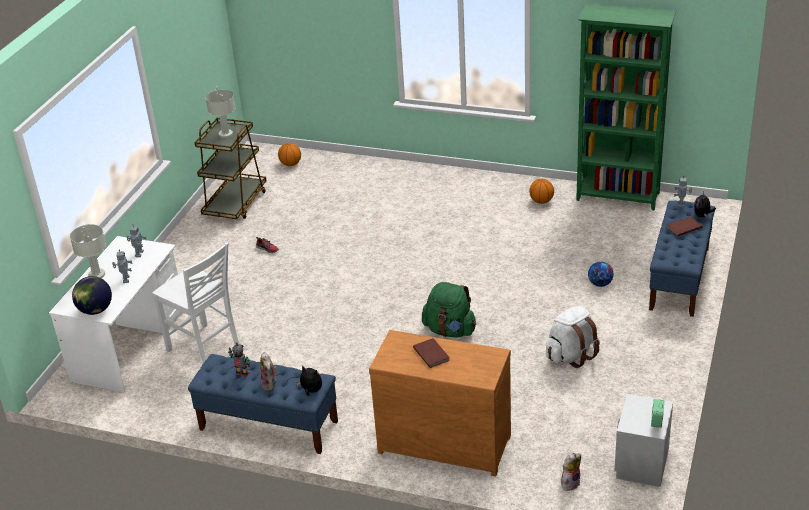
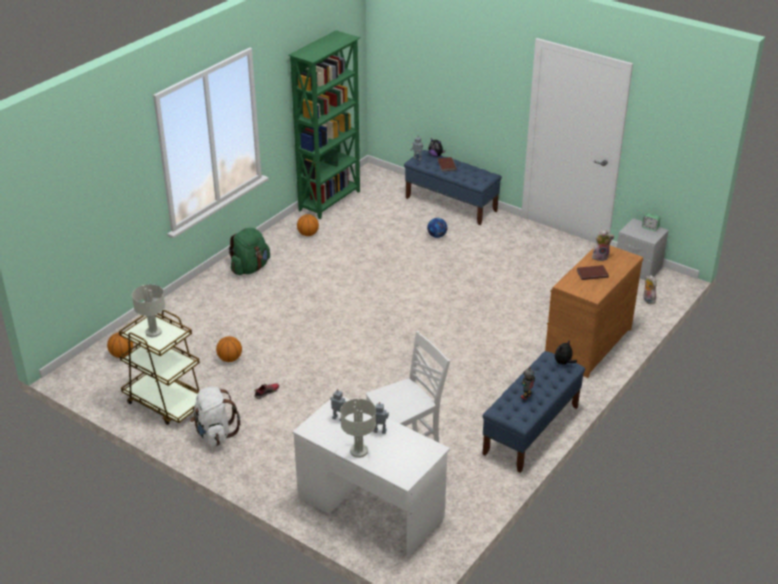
camera: 75 degrees left, 0 degrees up
(95, 310) = (422, 456): globe -> none
(270, 384) = (545, 383): plush toy -> plush toy (600, 257)
(308, 216) = (230, 359): none -> basketball
(450, 330) = (455, 314): green backpack -> green backpack (250, 268)
(571, 355) = (514, 268): white backpack -> white backpack (214, 434)

